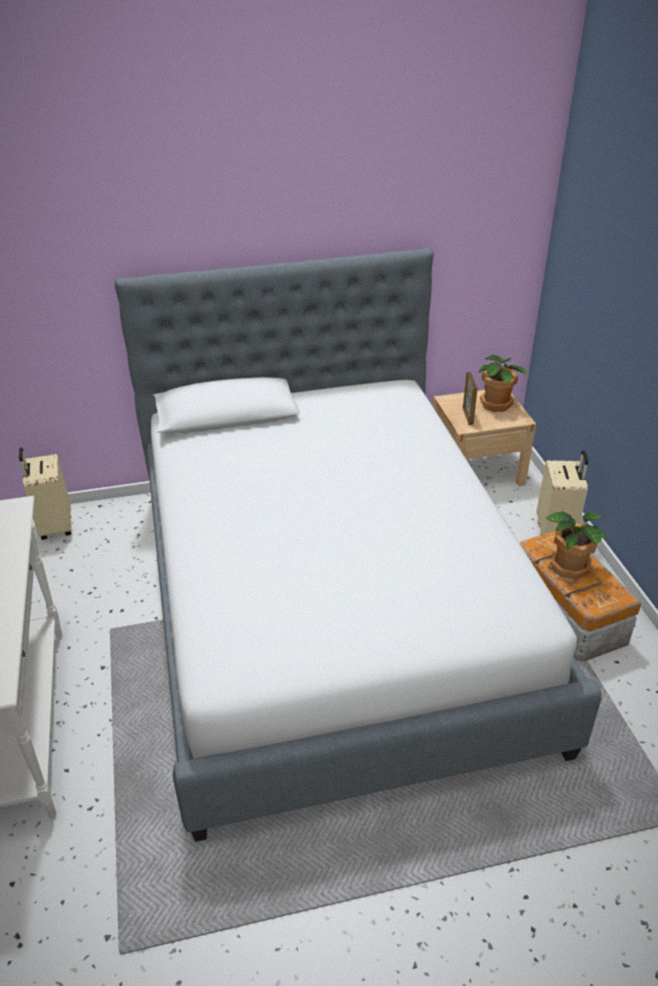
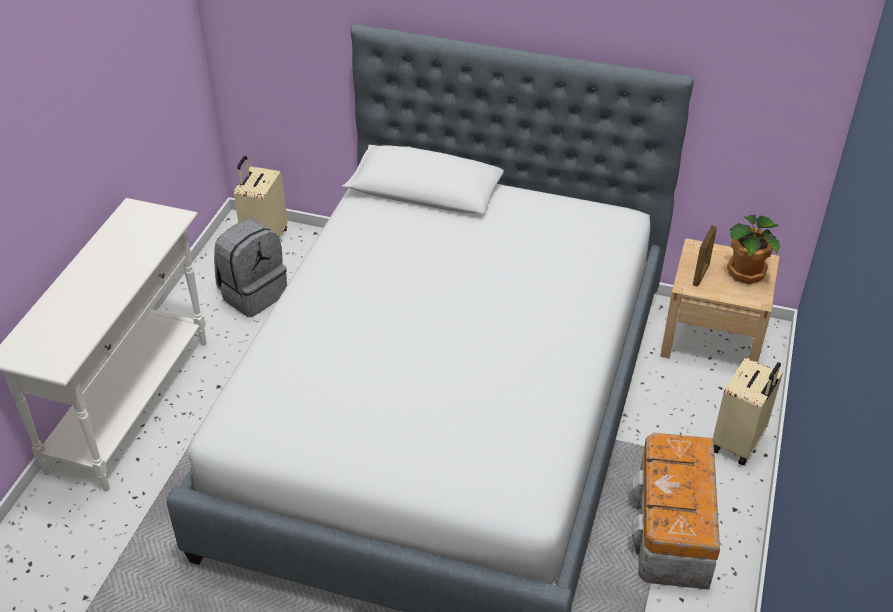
camera: 30 degrees right, 5 degrees up
(77, 575) = (253, 293): none -> grey backpack
(568, 566) = (676, 479): potted plant -> none

